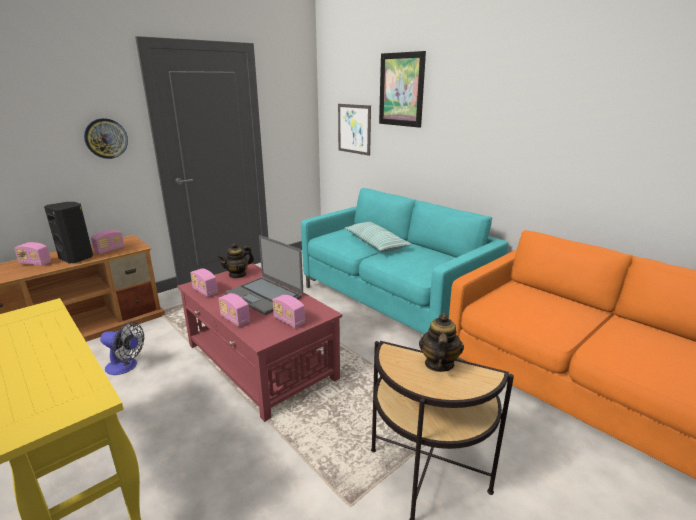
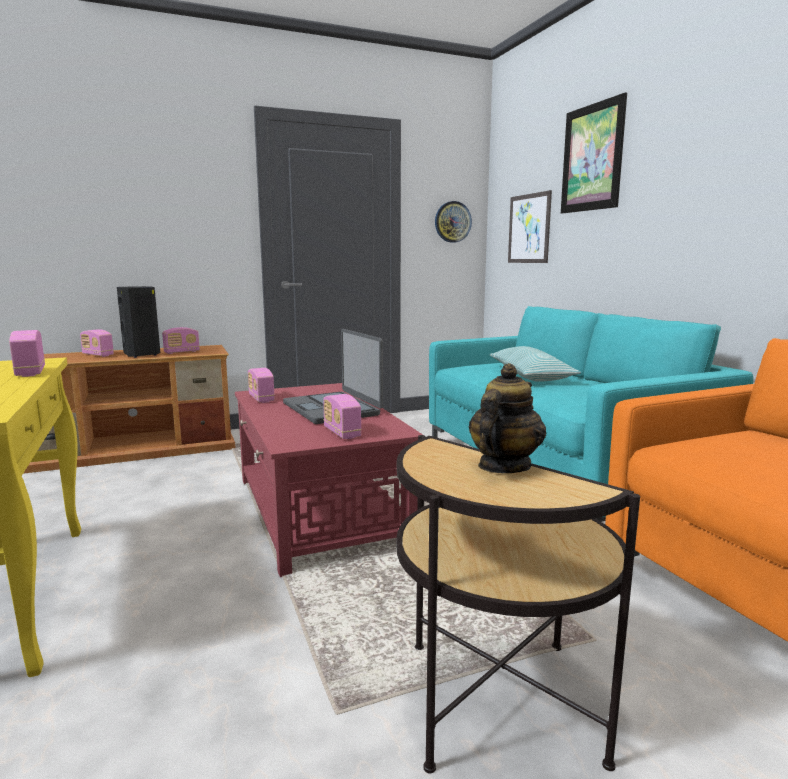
camera: 20 degrees right, 10 degrees down
(106, 138) = (204, 222): wall clock -> wall clock (452, 222)
(126, 367) = (156, 490): fan -> none
(235, 319) = (272, 424): radio -> radio (30, 372)
(237, 274) = (315, 389): teapot -> none

